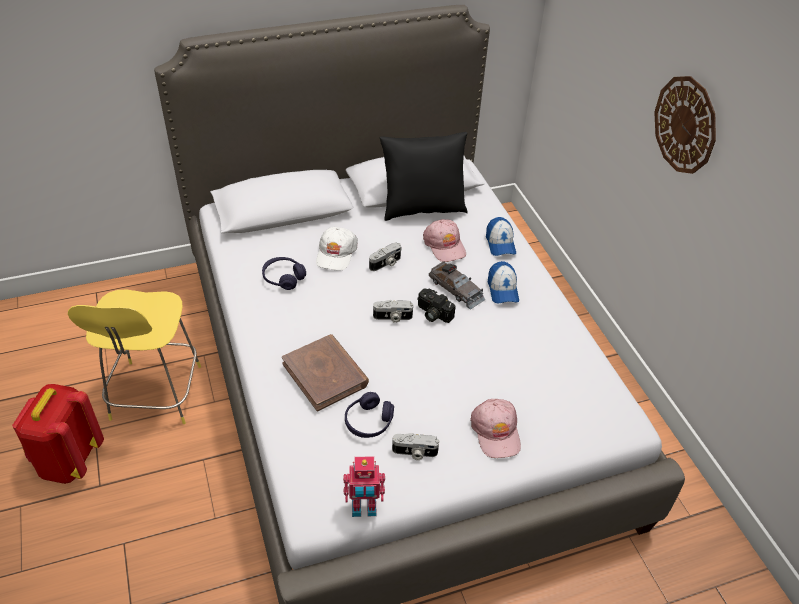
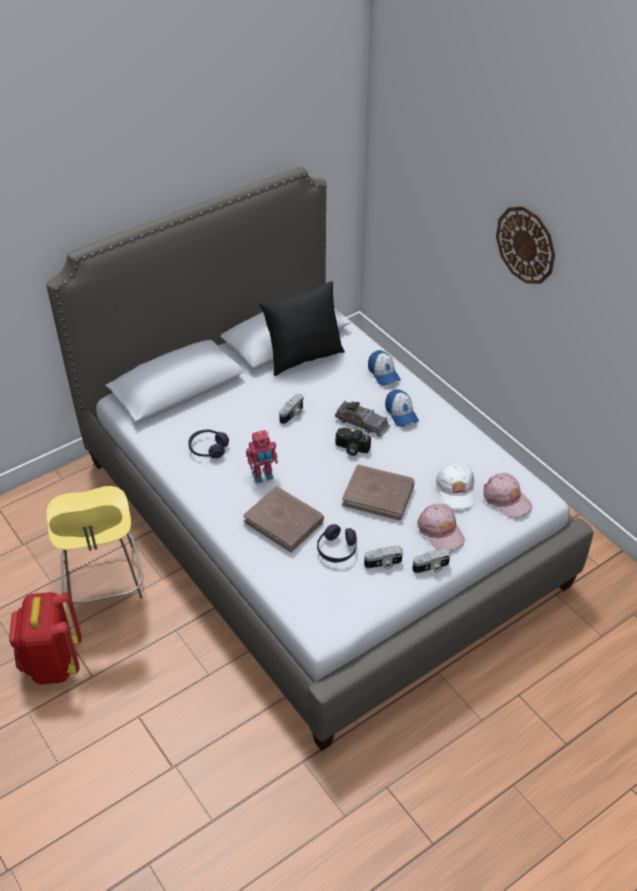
camera: 15 degrees left, 0 degrees up
(336, 253) = (244, 416): white cap -> white cap (456, 490)
(364, 508) = (361, 616): toy robot -> toy robot (263, 476)
(392, 317) = (319, 460): camera -> camera (431, 567)
(441, 371) = (378, 494): none -> brown book
(444, 245) = (336, 386): pink cap -> pink cap (506, 499)

